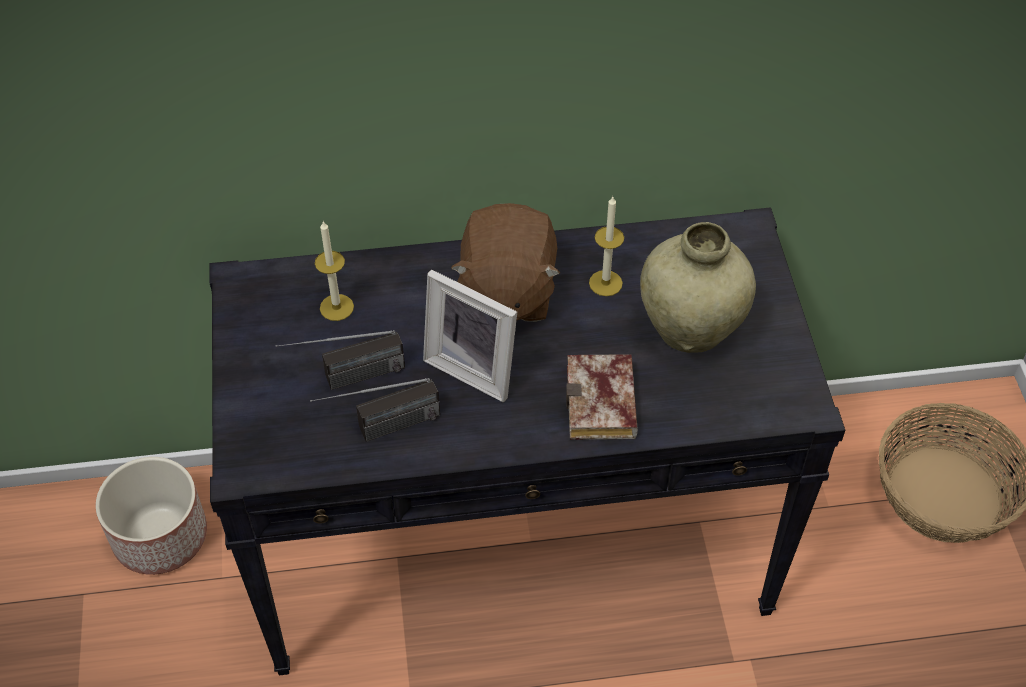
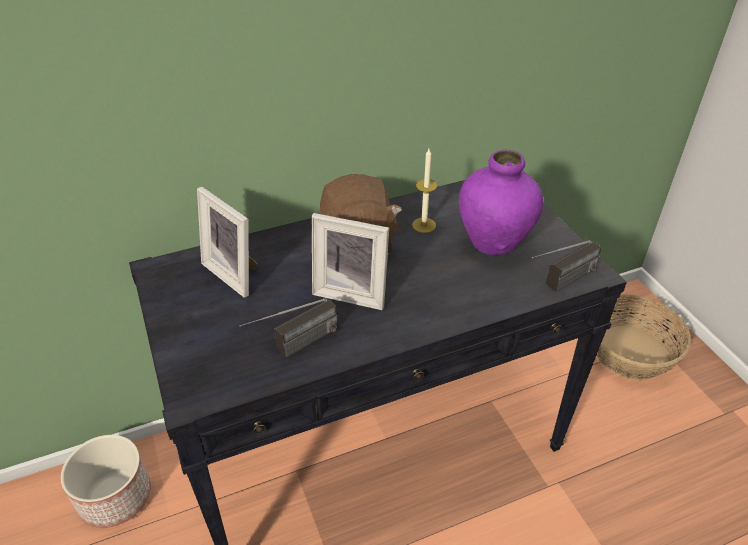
camera: 15 degrees left, 10 degrees down
(336, 307) = (235, 273): candle -> picture frame
(345, 379) = (256, 318): radio -> radio (561, 284)
(604, 406) = (456, 299): book -> none
(690, 331) = (494, 243): beige vase -> purple vase

